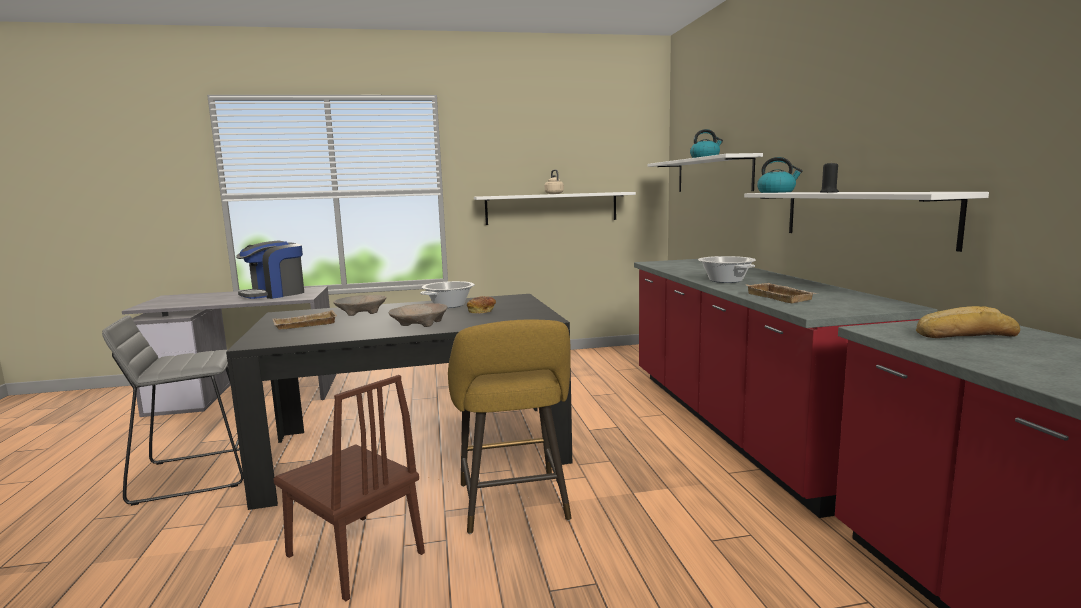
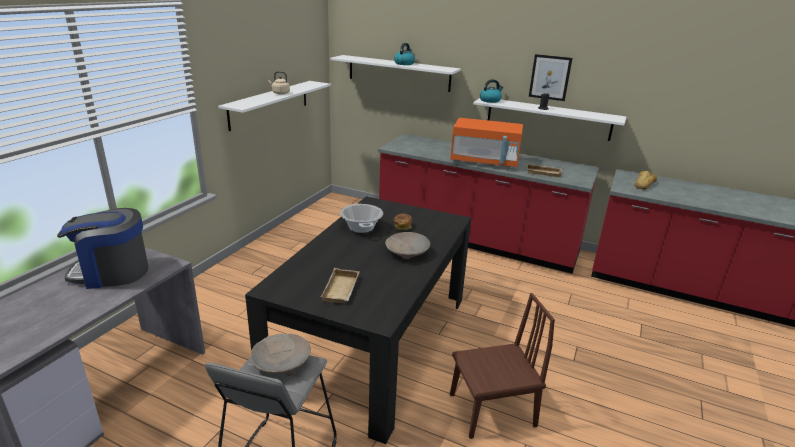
camera: 55 degrees left, 15 degrees up
(275, 294) = (112, 273): coffee machine -> coffee machine turned 90 degrees clockwise
(361, 312) = (328, 259): beige bowl -> beige bowl (281, 363)
(514, 506) = (490, 338): yellow stool -> none
(726, 280) = (484, 161): cooking pot -> orange microwave
(860, 139) = (550, 77): none -> picture

